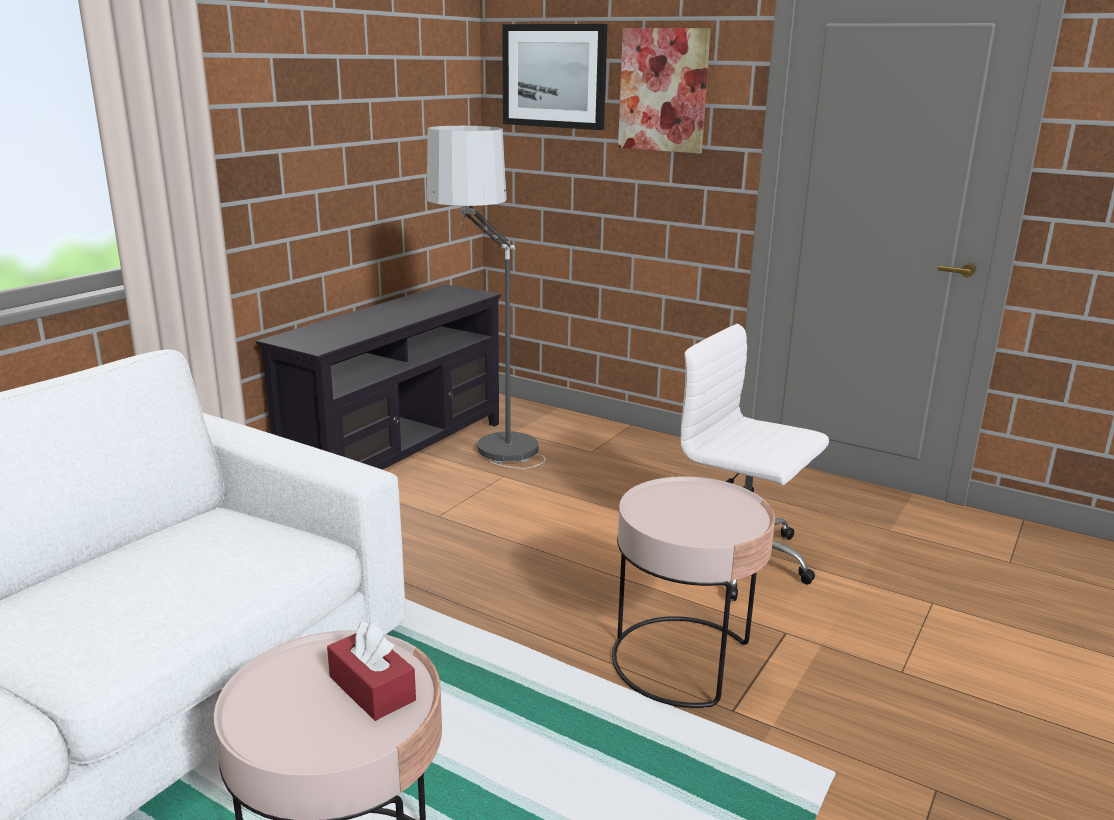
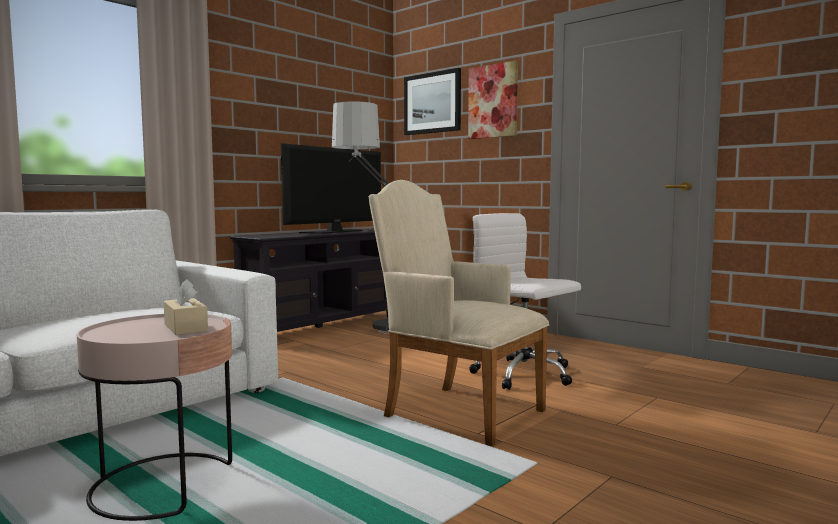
camera: 10 degrees right, 15 degrees down
(372, 688) = (185, 328): red tissue box -> beige tissue box
(410, 305) = (334, 231): none -> television
(683, 660) = (456, 411): pink side table -> beige armchair

